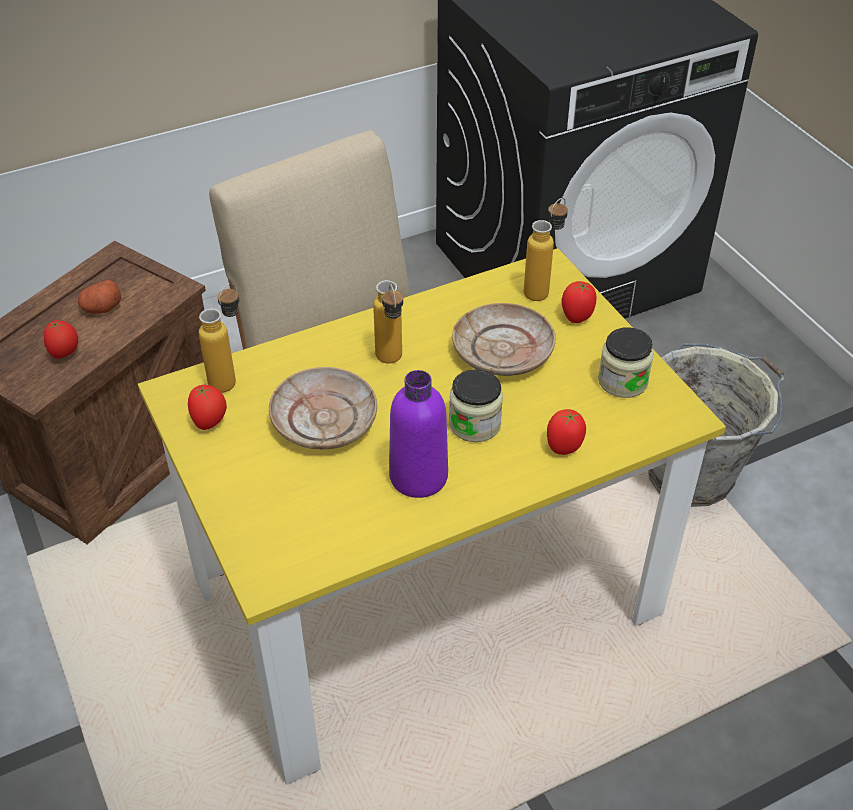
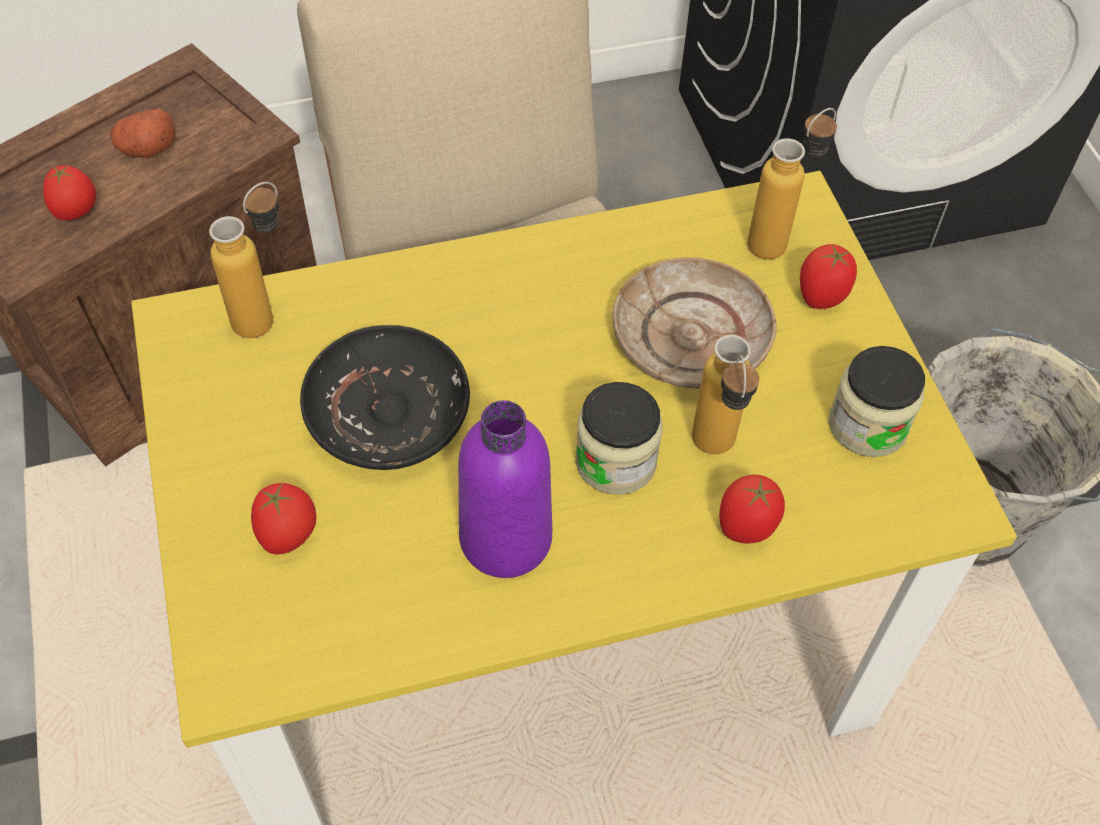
camera: 10 degrees right, 10 degrees up
(210, 422) = (217, 386): tomato -> tomato (289, 537)
(324, 419) = (388, 411): beige plate -> black plate
(391, 363) = (514, 330): bottle -> bottle (715, 453)

